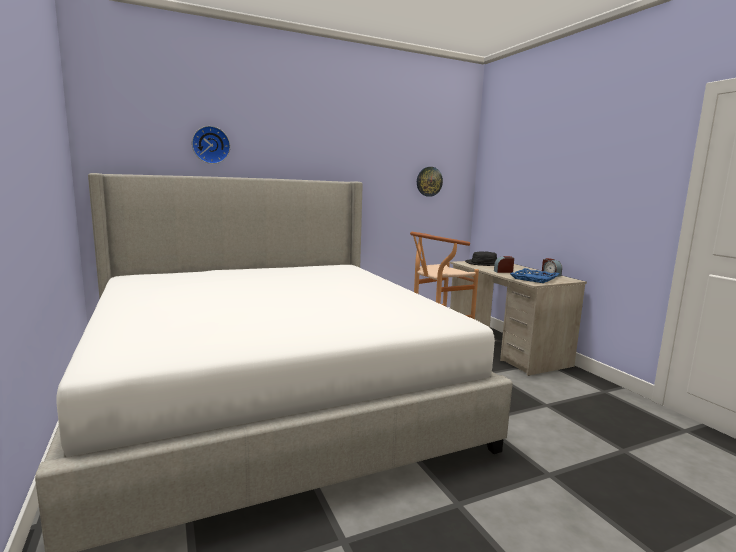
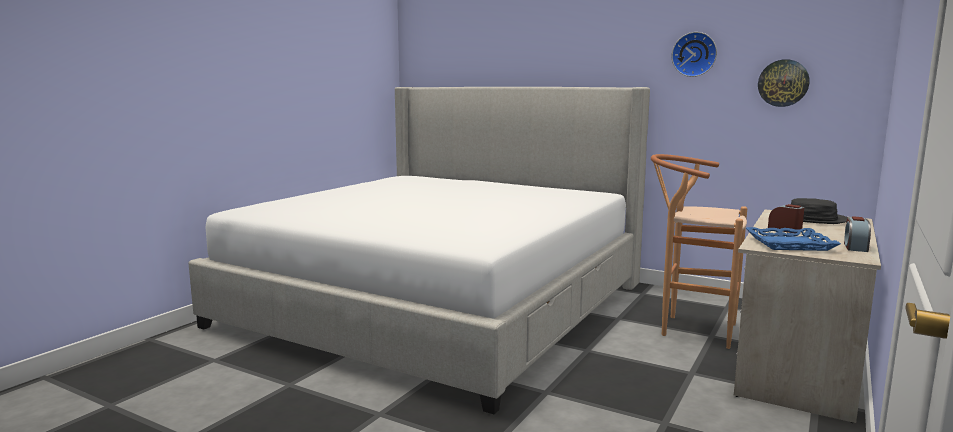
camera: 55 degrees right, 0 degrees up
(211, 145) = (496, 54): wall clock -> wall clock (694, 54)

